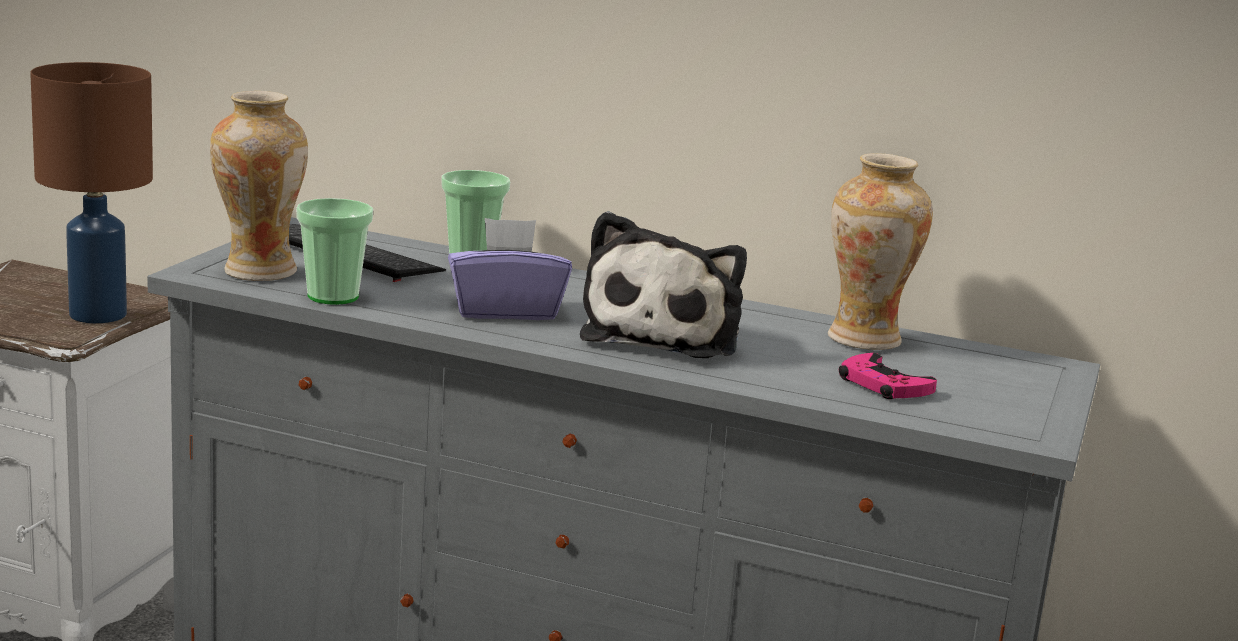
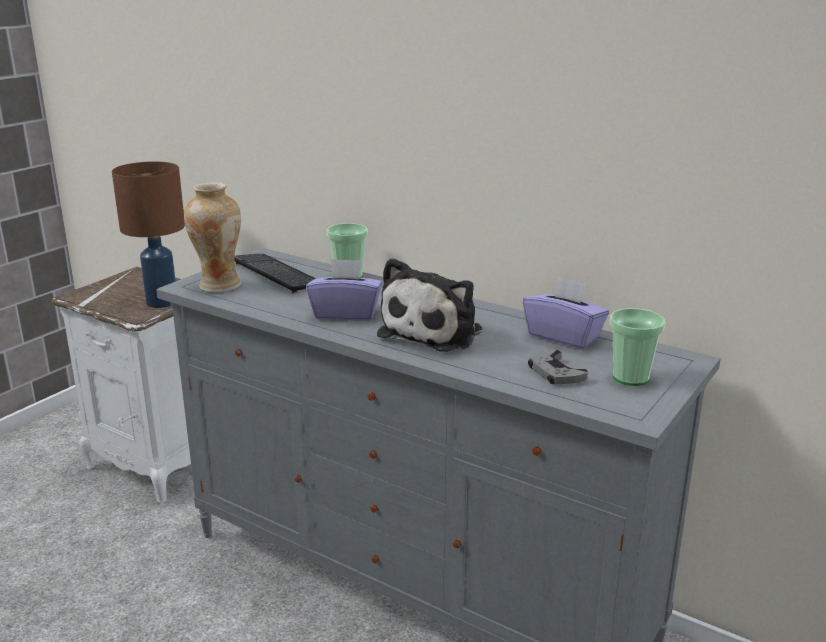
camera: 15 degrees right, 5 degrees up
(333, 296) = (250, 303): cup -> cup (630, 377)
(864, 339) = (564, 336): vase -> purple tissue box
(883, 385) = (555, 373): pink game controller -> grey game controller

